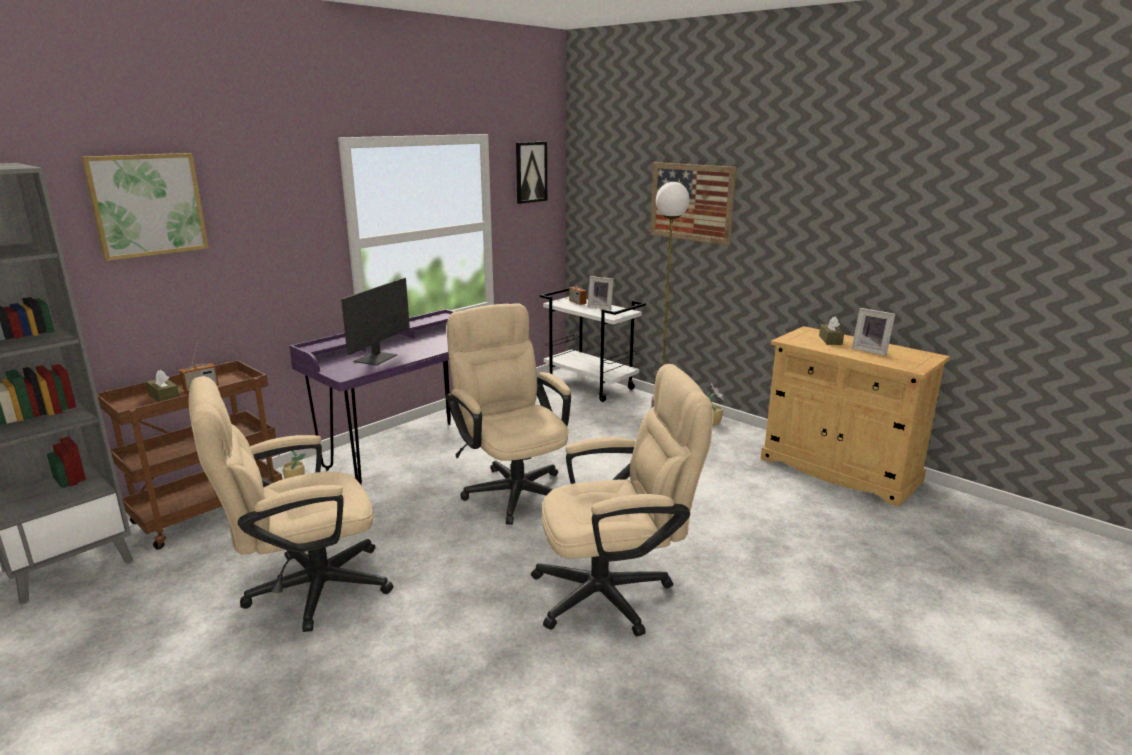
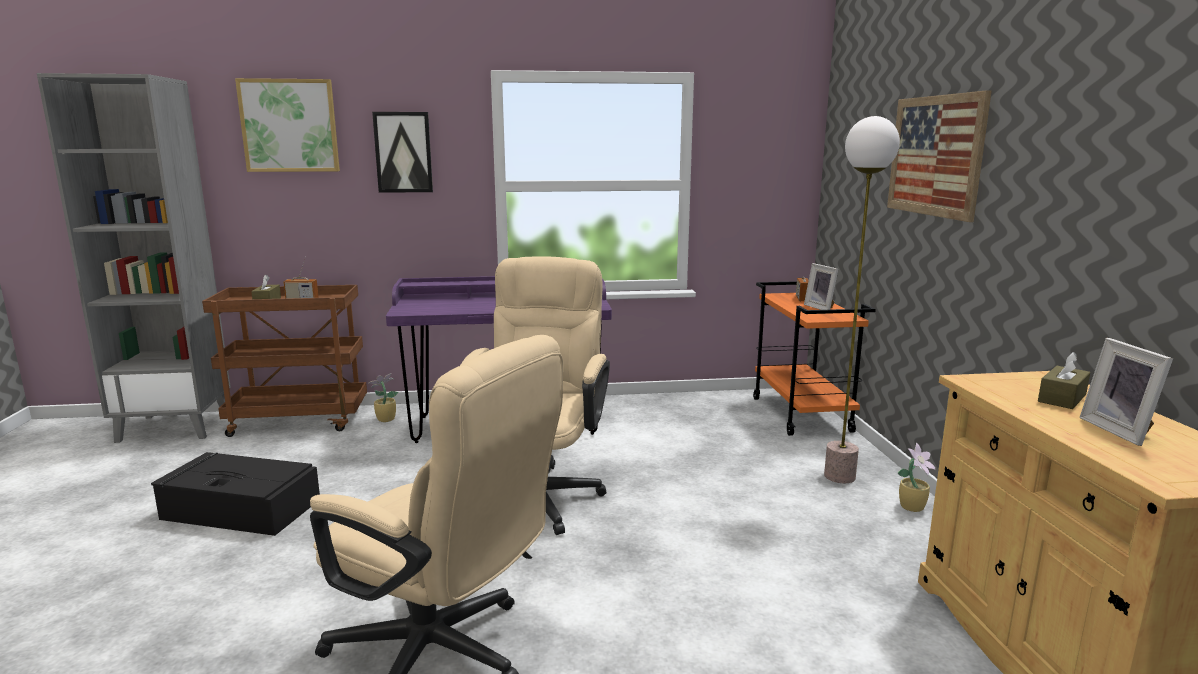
camera: 40 degrees right, 5 degrees down
(304, 590) = (239, 509): beige office chair -> black storage box
(377, 358) = (460, 305): monitor -> none
(530, 172) = (761, 124): picture -> picture (403, 152)
(591, 386) = (802, 415): white cart -> orange cart

